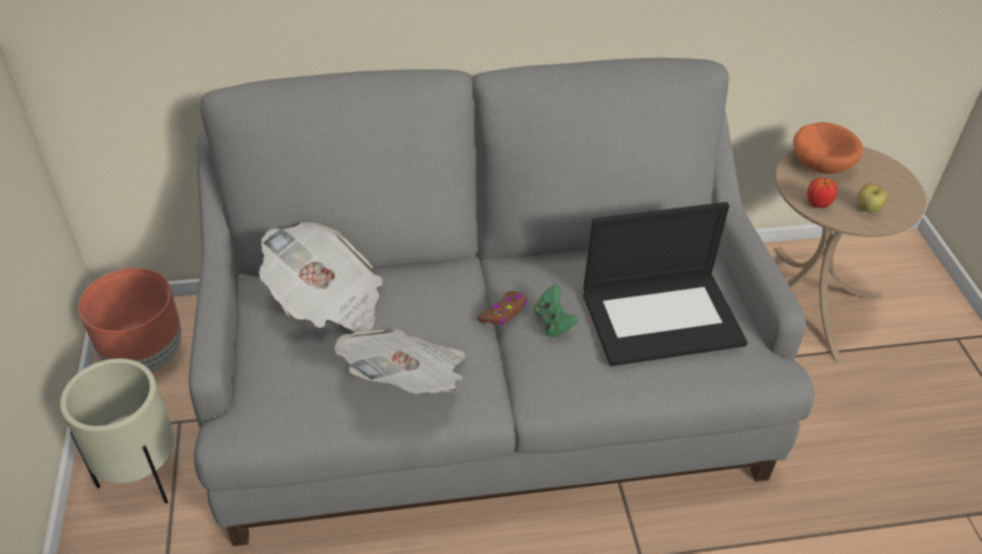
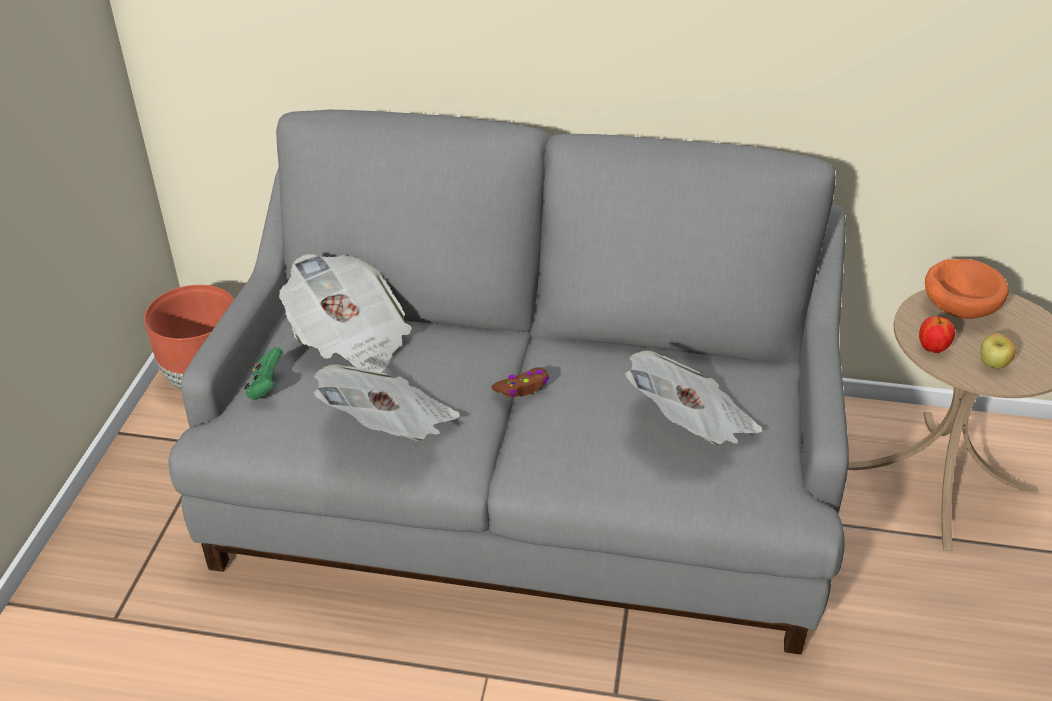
camera: 20 degrees right, 5 degrees down
(144, 477) = (156, 486): beige planter -> none
(553, 322) = (568, 407): green game controller -> green game controller (266, 387)
(663, 316) = (691, 426): laptop -> newspaper

